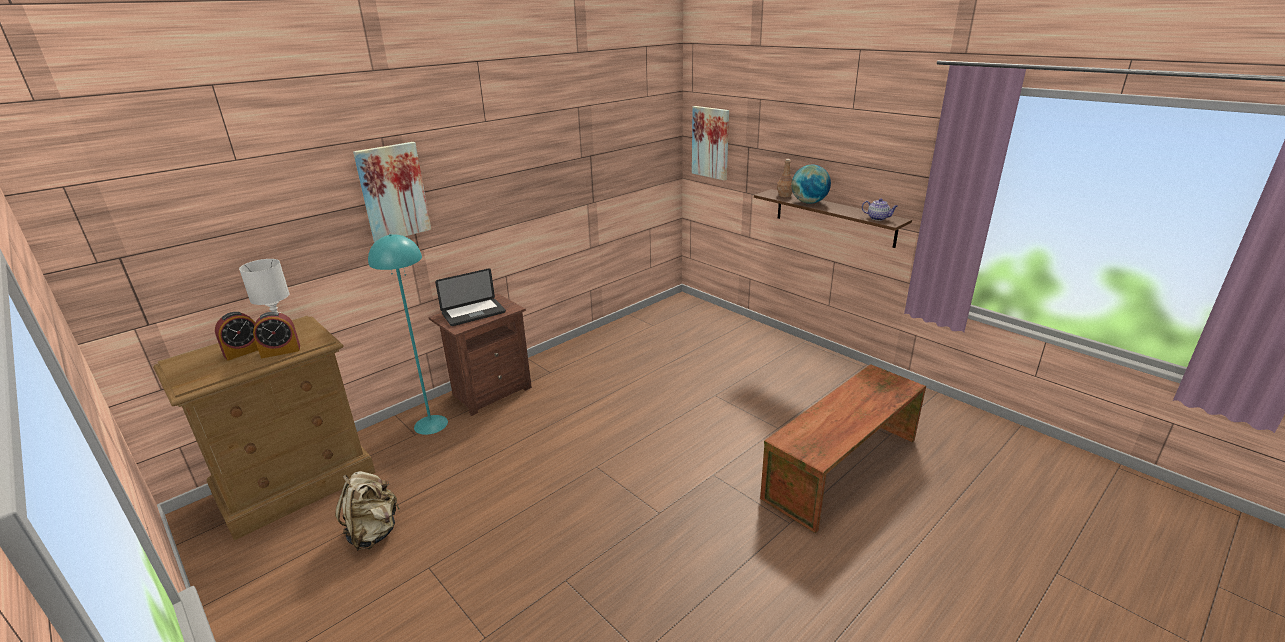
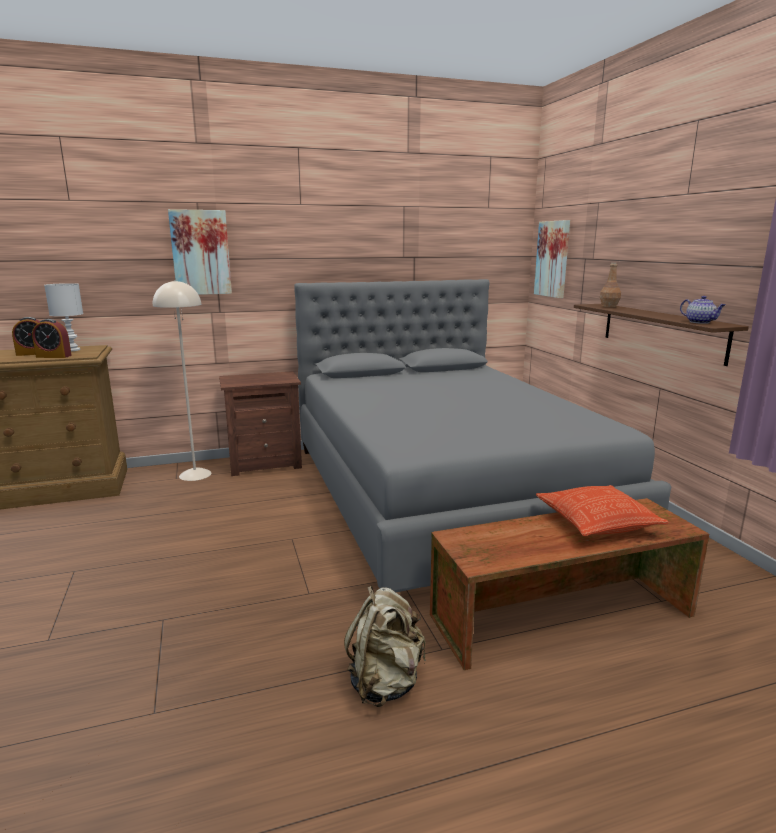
camera: 25 degrees right, 10 degrees down
(373, 532) = (69, 534): beige backpack -> beige backpack (385, 682)
(431, 424) = (195, 474): turquoise floor lamp -> beige floor lamp
(473, 313) = (255, 378): laptop -> none
(680, 382) = (444, 494): none -> grey bed
(809, 202) = (629, 310): globe -> none
(859, 397) = (597, 523): none -> orange pillow

